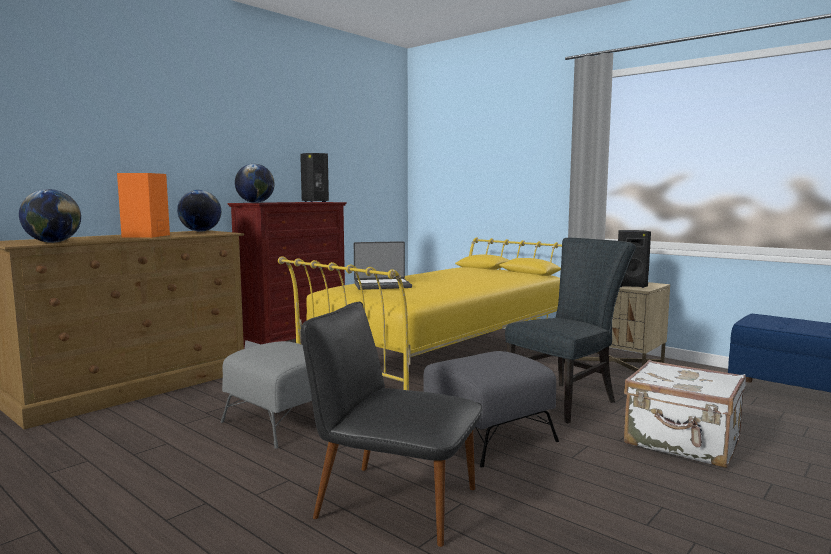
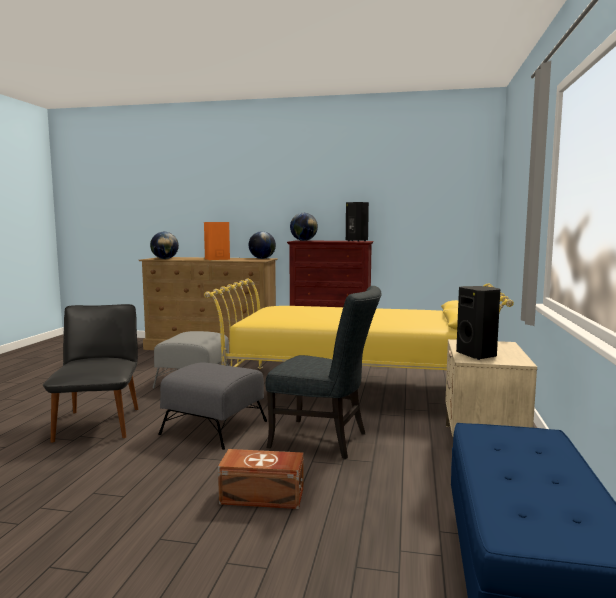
camera: 60 degrees right, 0 degrees up
(382, 285) = (296, 309): laptop -> none
(682, 443) = (263, 496): white suitcase -> brown storage box

